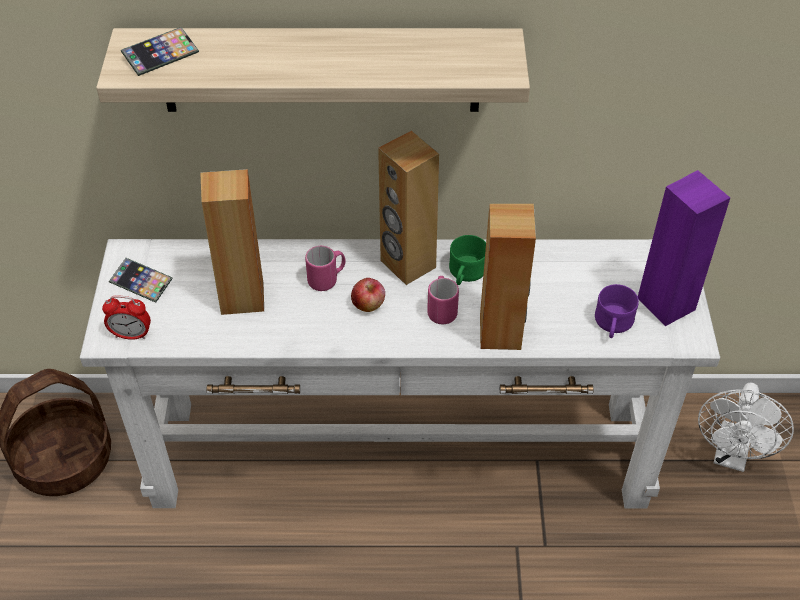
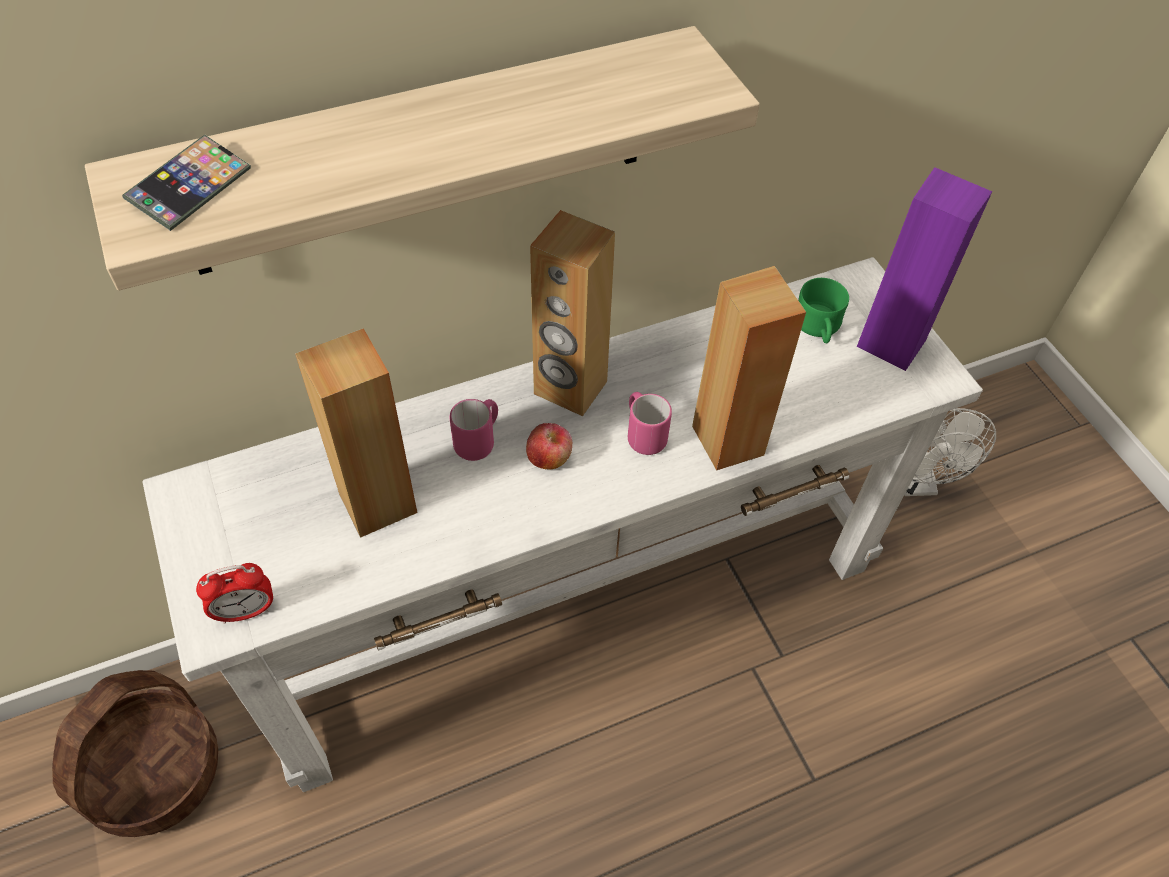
camera: 25 degrees left, 5 degrees up
(141, 283) = (223, 529): phone -> none
(465, 274) = (647, 379): green mug -> green mug (818, 328)
(612, 325) = (849, 389): purple mug -> none

